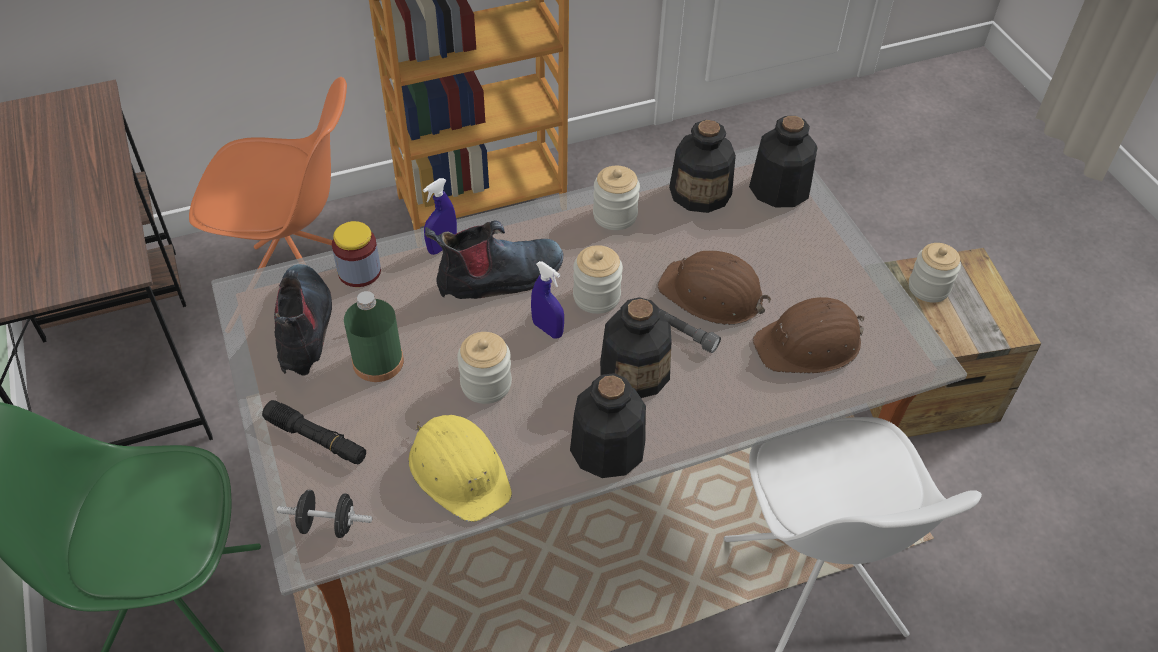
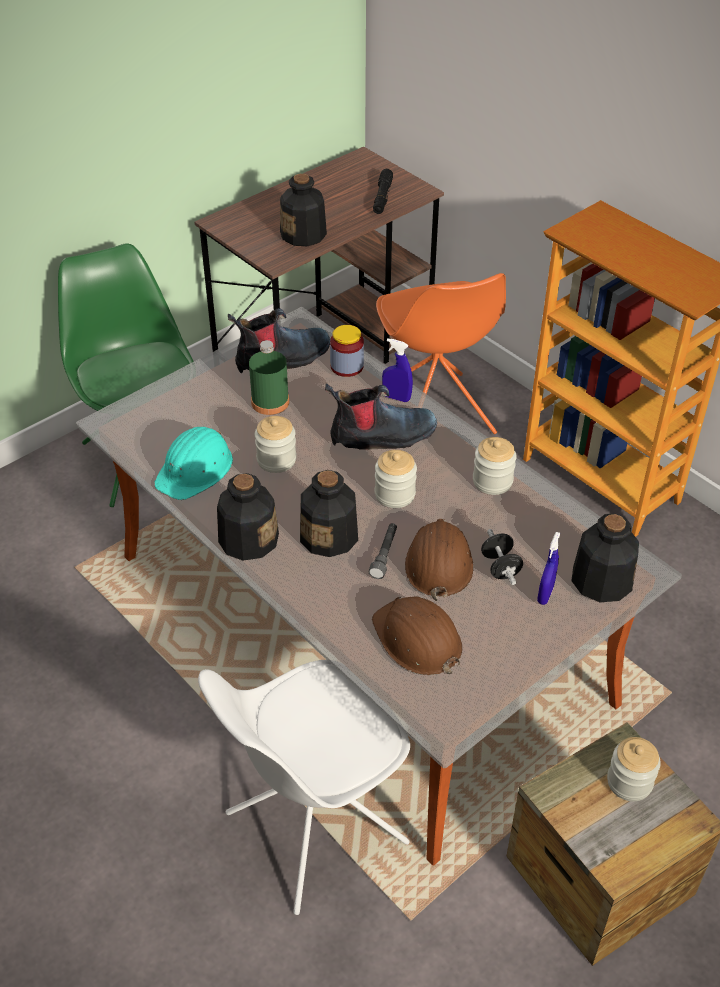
camera: 70 degrees right, 5 degrees down
(316, 439) = (192, 396): black flashlight -> black flashlight (382, 197)
(328, 524) = (129, 424): black dumbbell -> black dumbbell (500, 567)
(459, 470) = (196, 469): yellow hard hat -> turquoise hard hat
(499, 278) = (382, 436): boot -> boot turned 60 degrees counterclockwise
(547, 329) = (346, 476): blue spray bottle -> blue spray bottle (545, 594)
(700, 192) = (558, 527): bottle -> bottle (304, 234)

